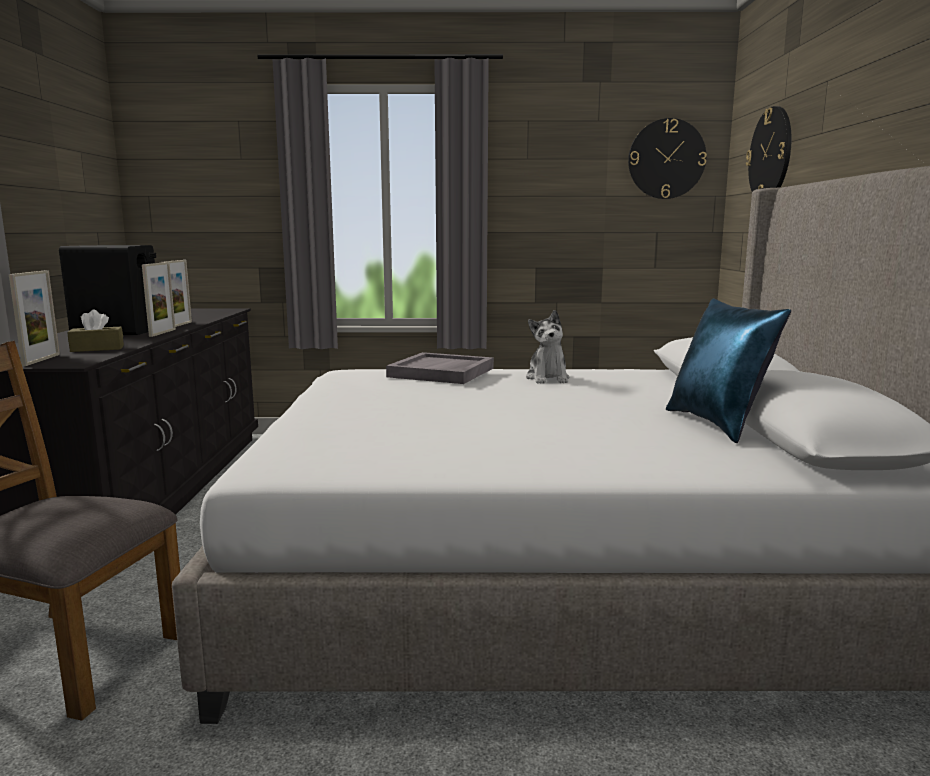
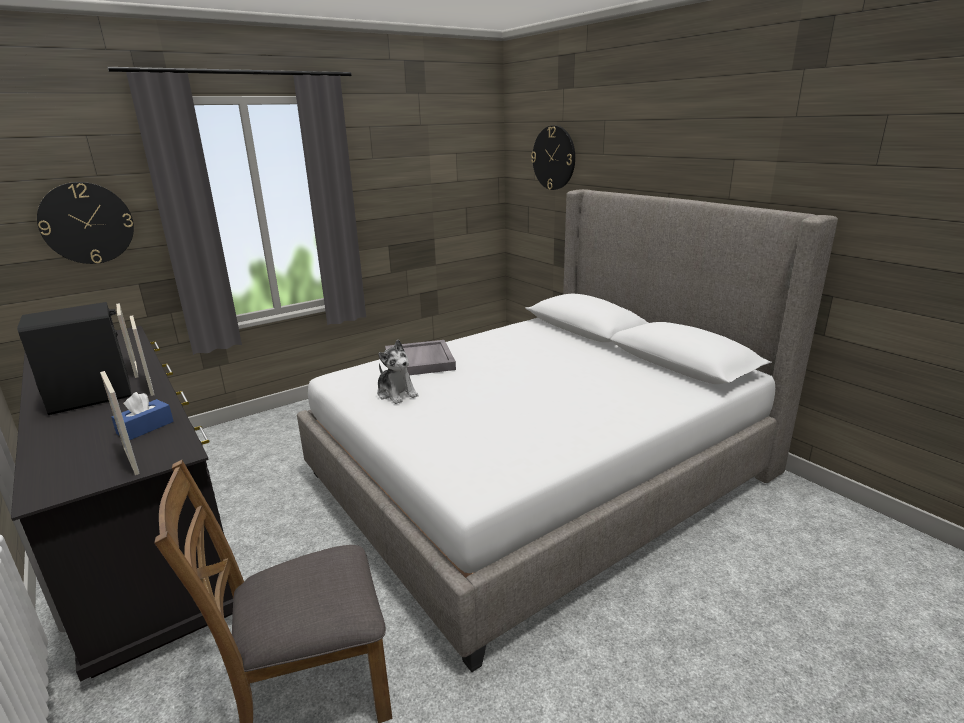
camera: 35 degrees left, 10 degrees up
(97, 348) = (145, 428): brown tissue box -> blue tissue box
(548, 378) = (488, 347): plush toy -> plush toy (396, 393)
(666, 159) = (468, 153): wall clock -> wall clock (87, 223)
(718, 425) = (634, 364): blue pillow -> none

